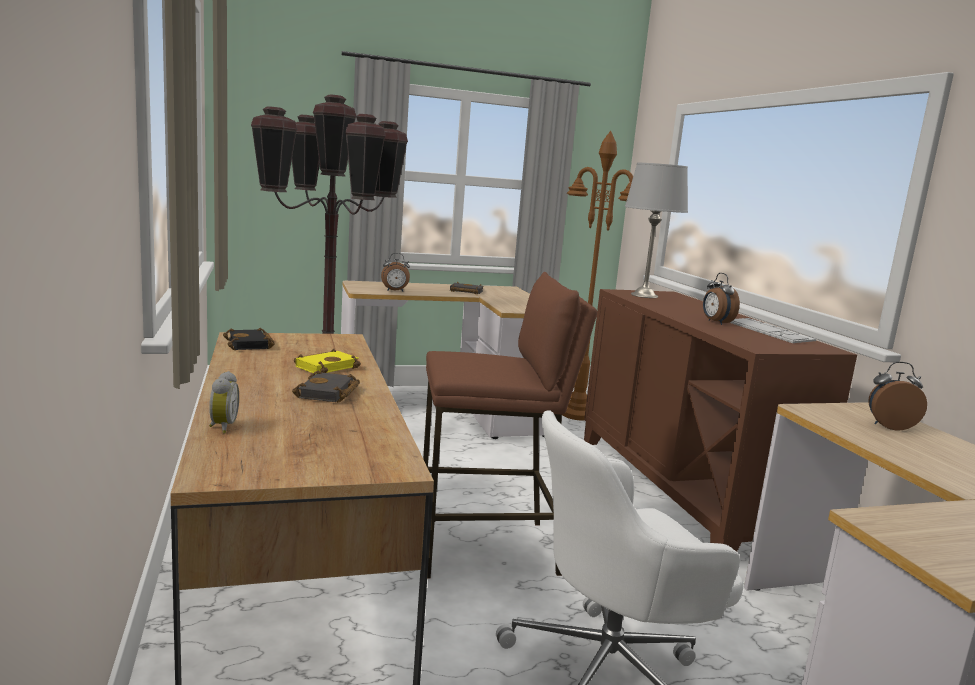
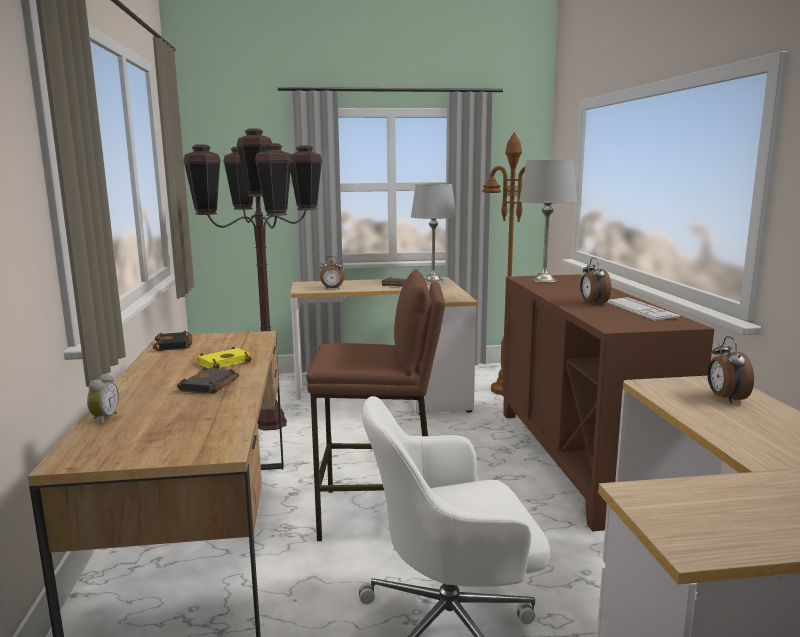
camera: 10 degrees right, 0 degrees up
(503, 289) = (433, 280): none -> grey table lamp
(889, 426) = (725, 398): alarm clock -> alarm clock turned 105 degrees counterclockwise

